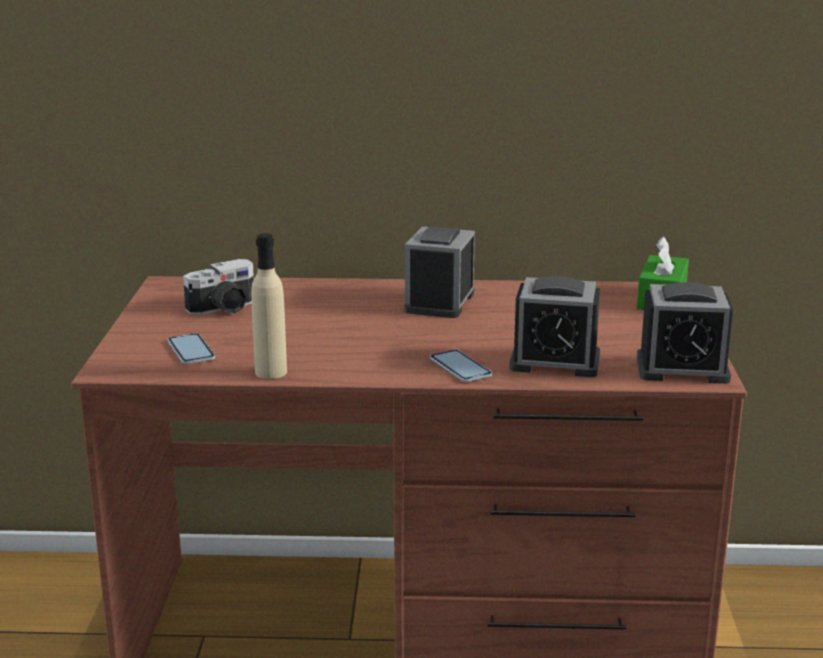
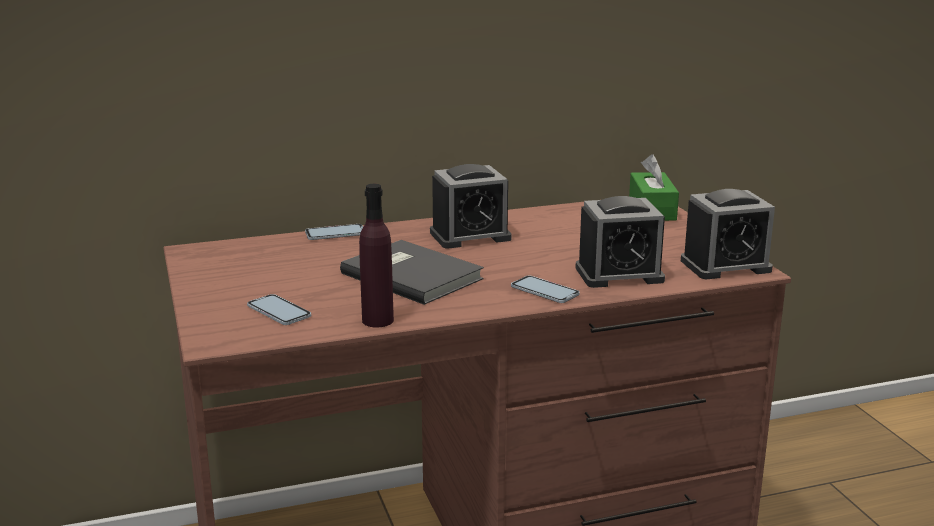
camera: 20 degrees left, 0 degrees up
(224, 309) = (274, 267): camera -> none
(271, 372) = (377, 320): beige bottle -> purple bottle
(311, 283) = (335, 233): none -> phone
(345, 333) = (412, 274): none -> grey book
(439, 302) = (470, 236): alarm clock -> alarm clock turned 105 degrees counterclockwise

